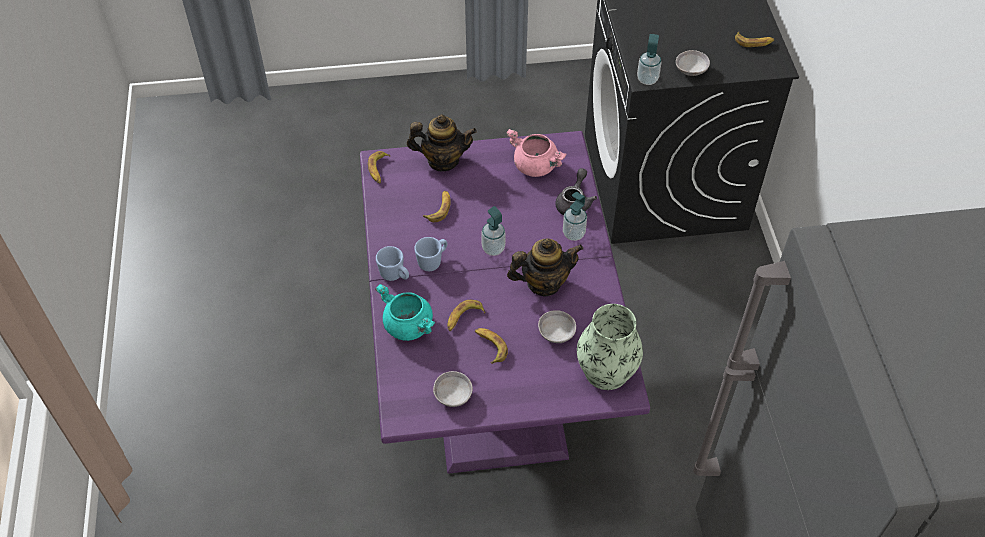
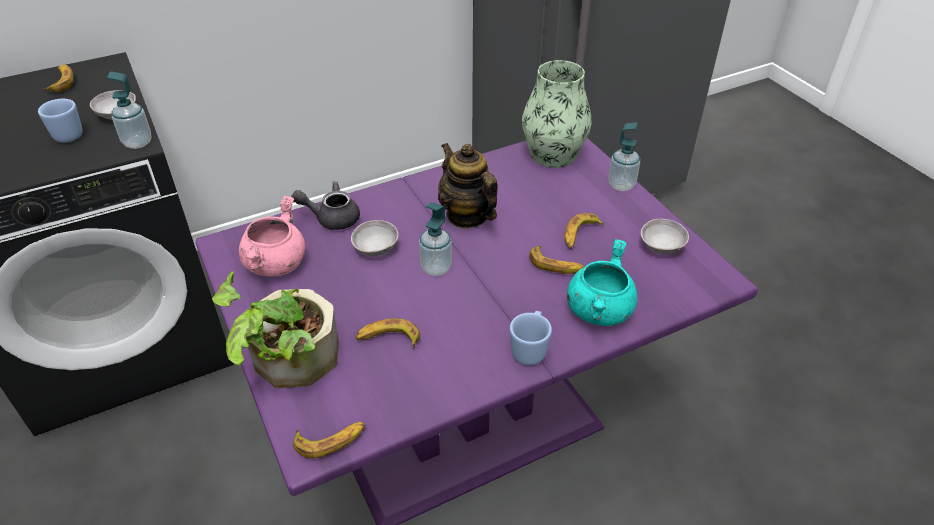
camera: 110 degrees left, 10 degrees down
(433, 261) = (485, 318): blue mug -> blue mug (64, 135)
(443, 160) = (287, 363): teapot -> potted plant
(556, 333) = (530, 193): grey bowl -> grey bowl (376, 248)
(573, 234) = (382, 209): soap dispenser -> soap dispenser (621, 185)

